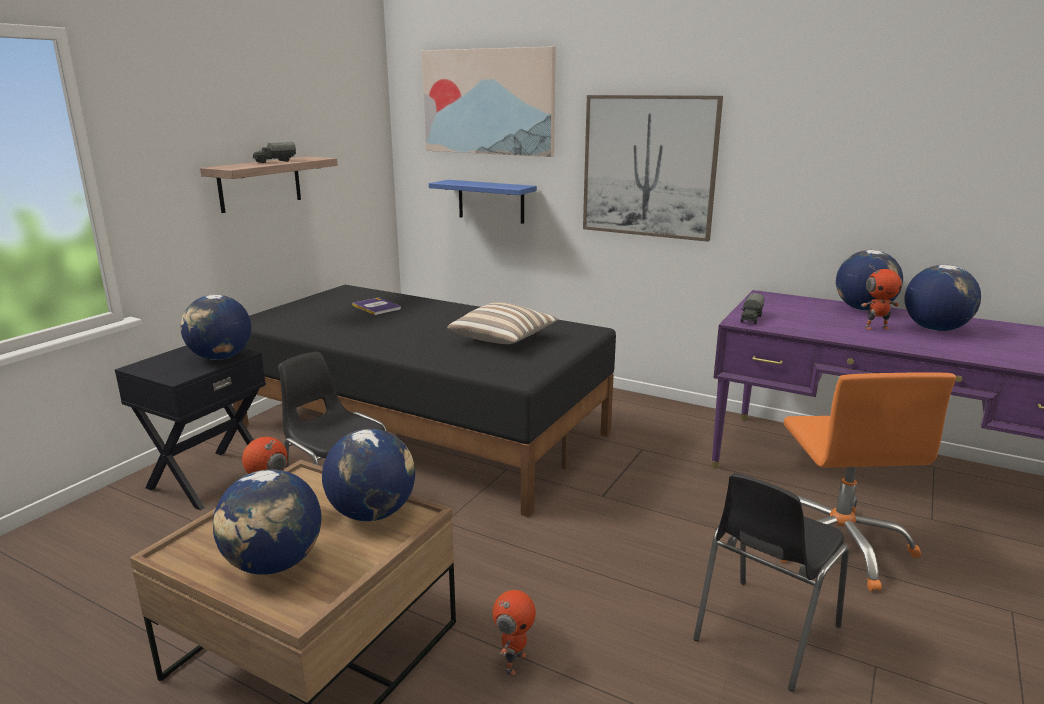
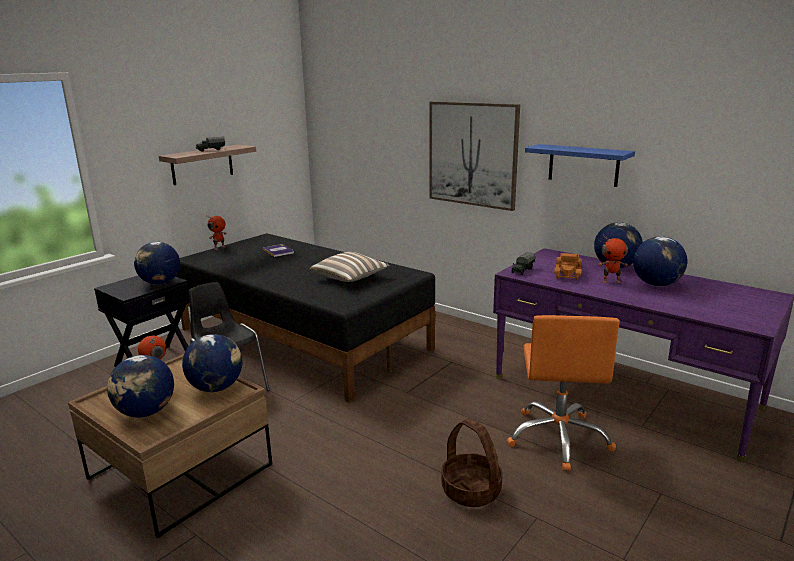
camera: 10 degrees right, 0 degrees up
(488, 102) = (367, 104): picture -> none
(491, 201) = (370, 175): blue shelf -> blue shelf (583, 165)
(513, 662) = (298, 491): toy robot -> toy robot (219, 248)
(763, 634) = (470, 490): black chair -> basket
(812, 318) = (568, 272): none -> toy truck

